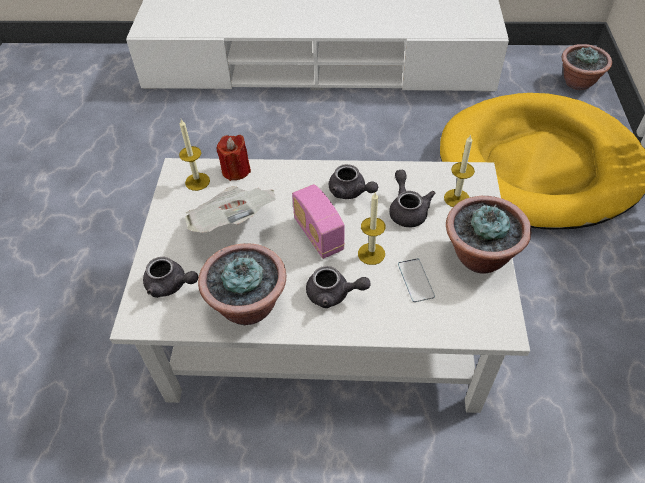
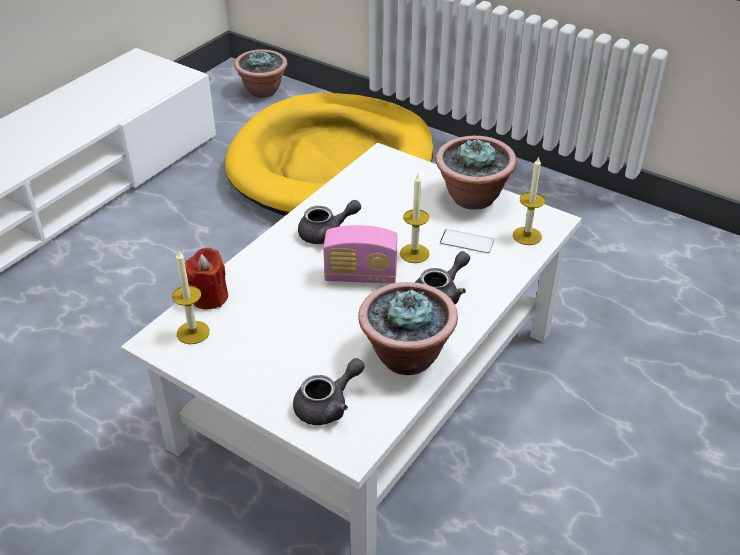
camera: 60 degrees left, 10 degrees down
(233, 223) = (285, 327): newspaper -> none
(407, 210) = (384, 211): grey teapot -> none
(456, 198) = (398, 179): candle -> candle (527, 236)

